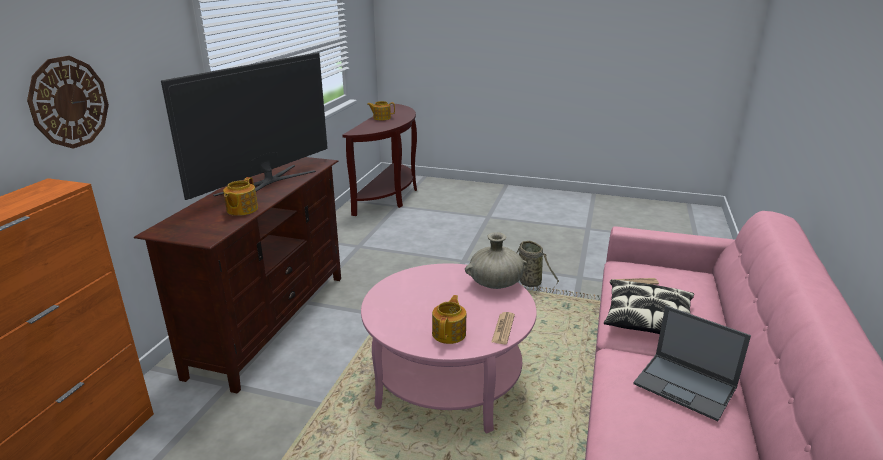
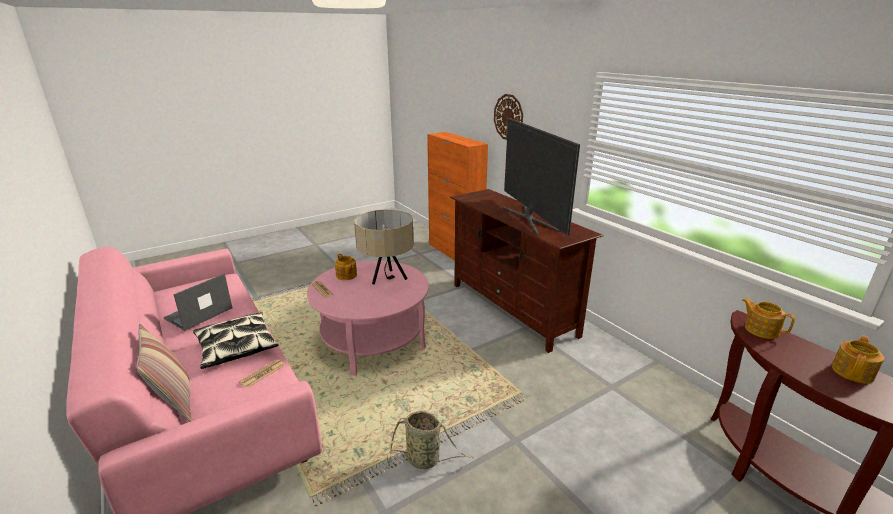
camera: 130 degrees right, 0 degrees up
(241, 210) = (489, 207): teapot -> teapot (761, 329)
(417, 301) = (387, 279): none -> beige table lamp
(495, 284) = (360, 308): beige vase -> none
(686, 386) = (198, 314): laptop -> laptop turned 45 degrees counterclockwise
(720, 299) = (174, 401): none -> pillow

